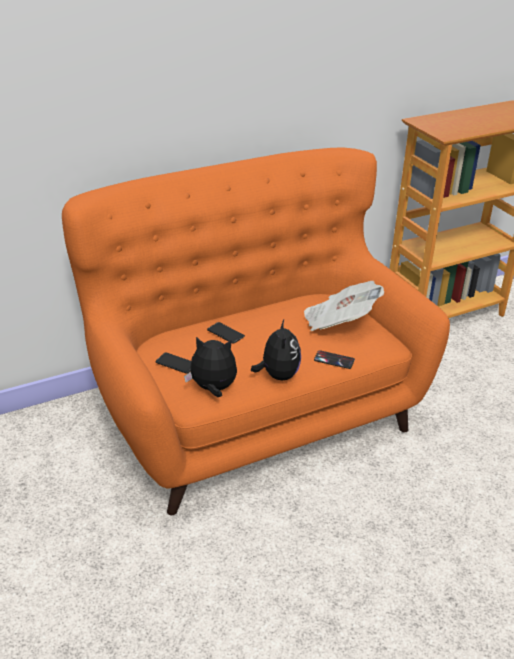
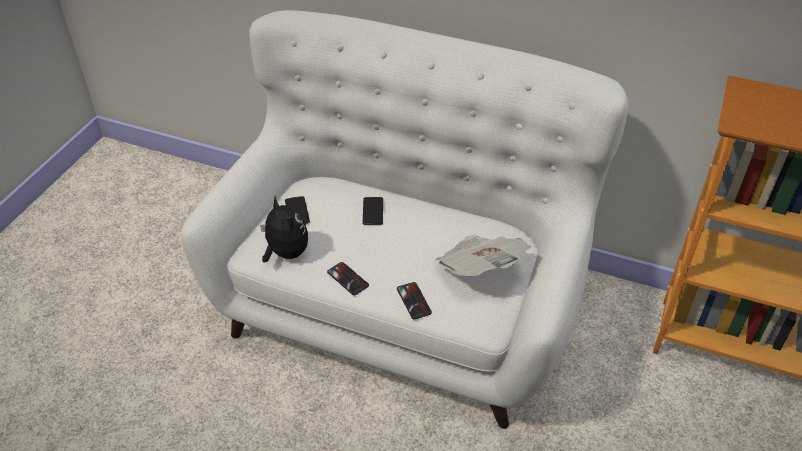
camera: 50 degrees right, 10 degrees up
(255, 415) = (400, 307): orange sofa -> white sofa
(278, 375) = (348, 279): plush toy -> phone

